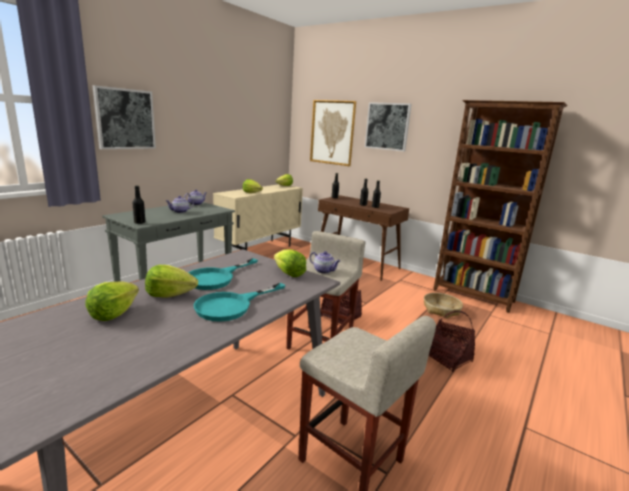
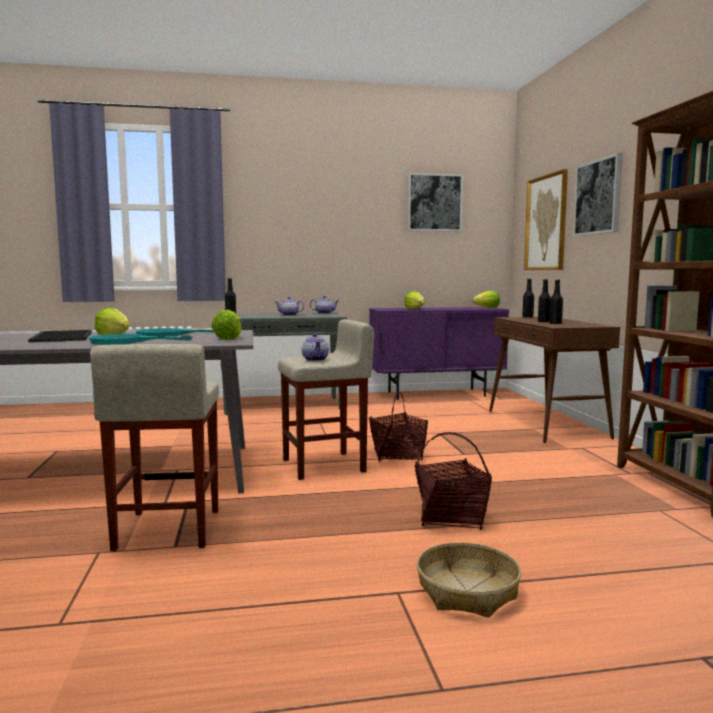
camera: 45 degrees right, 10 degrees down
(113, 314) = (61, 337): lettuce -> tray
(125, 119) = (262, 221): picture -> picture (434, 202)
(260, 250) = (436, 394): beige cabinet -> purple cabinet
(441, 310) = (572, 484): basket -> basket (467, 592)

